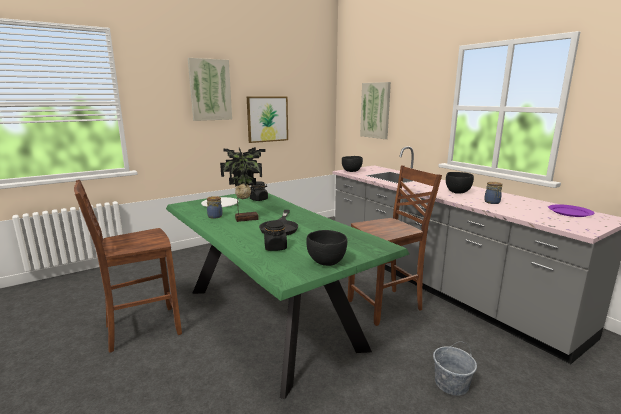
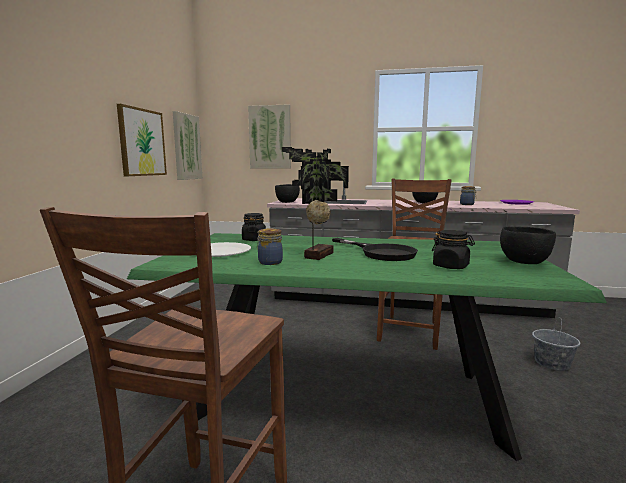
camera: 45 degrees left, 5 degrees down
(210, 90) = (68, 81): picture -> picture (186, 147)

